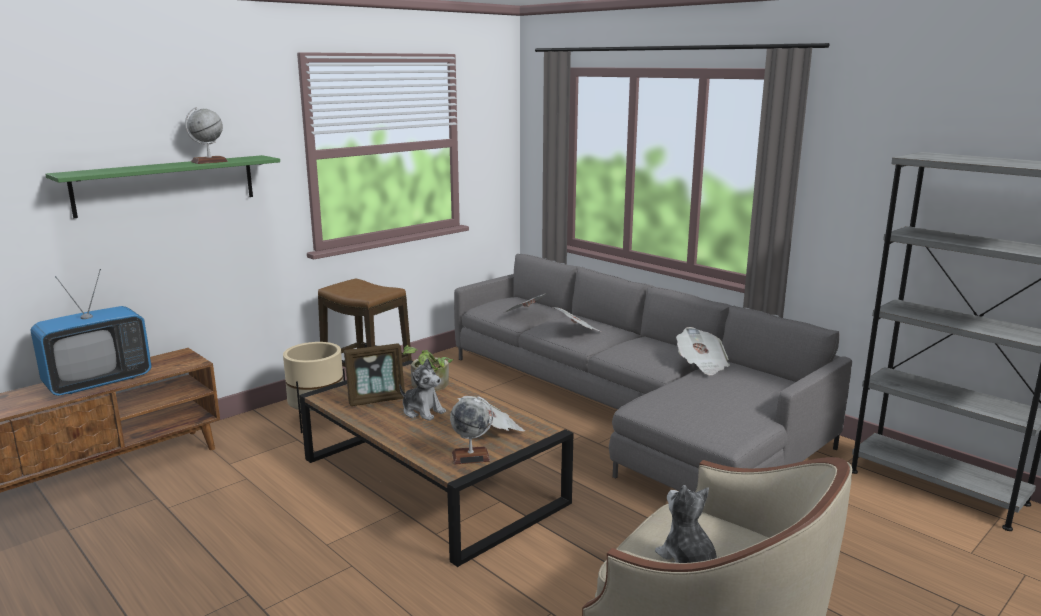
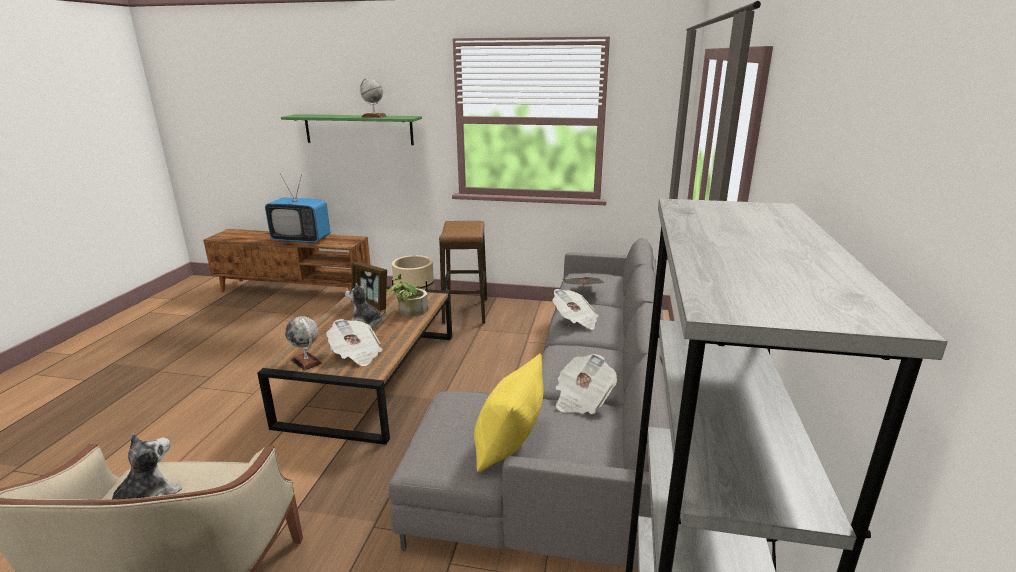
camera: 55 degrees right, 5 degrees up
(422, 411) = (366, 323): plush toy -> plush toy turned 105 degrees clockwise
(738, 402) = (509, 445): none -> yellow pillow

